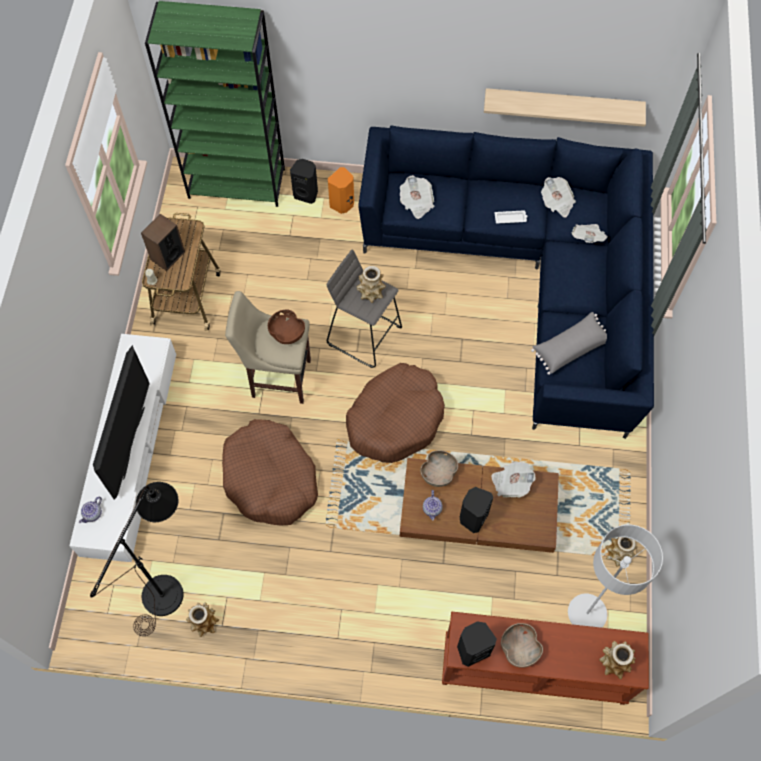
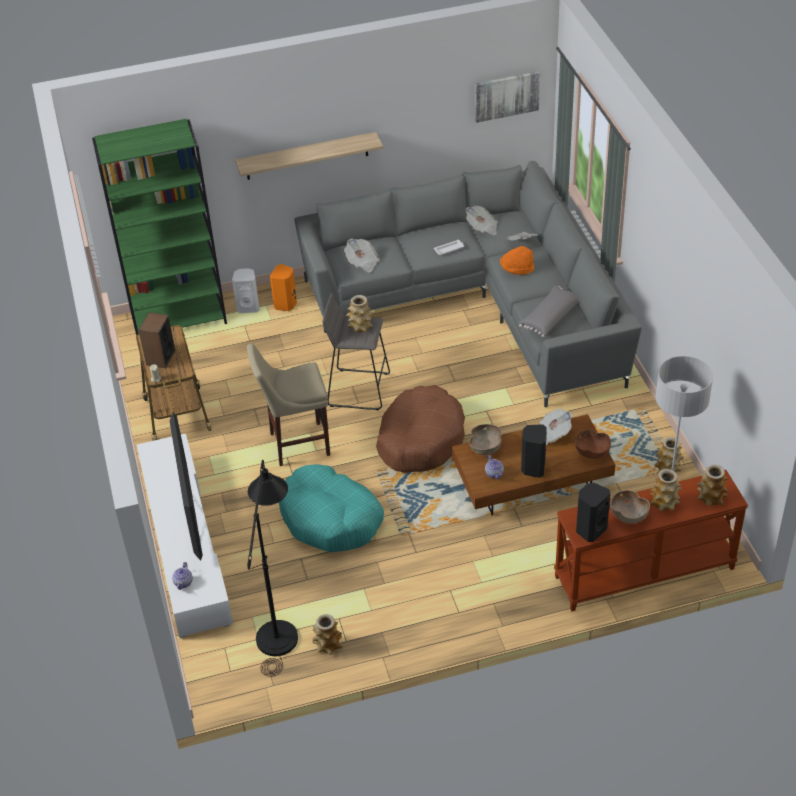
camera: 20 degrees left, 20 degrees down
(270, 478) = (330, 518): brown dog bed -> turquoise dog bed
(286, 333) = (302, 375): brown bowl -> brown bowl (591, 452)
(306, 194) = (248, 307): black speaker -> white speaker
(530, 275) = (481, 303): blue sofa -> grey sofa
(563, 104) = (457, 142): shelf -> shelf (307, 156)
(563, 648) = (664, 503): none -> vase
(566, 271) = (516, 269): none -> orange hat
(631, 75) = (506, 95): none -> picture

